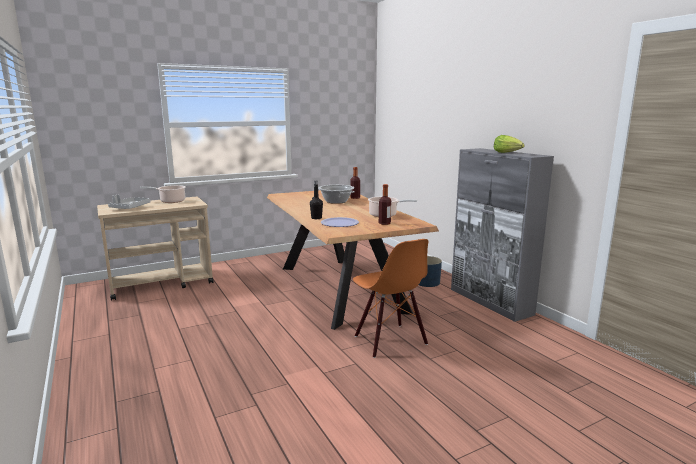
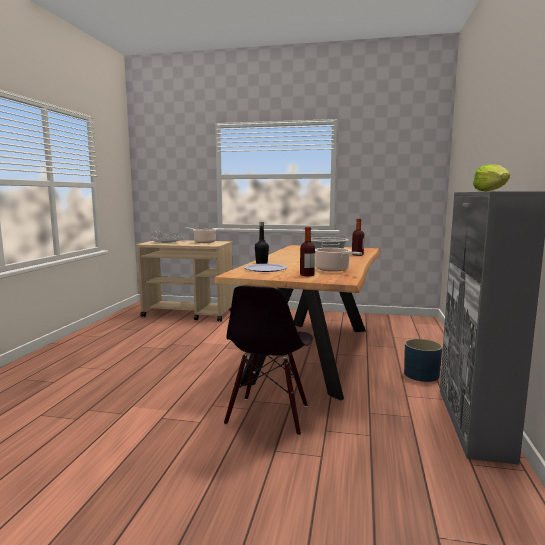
camera: 40 degrees right, 5 degrees down
(389, 340) = (268, 415): orange chair -> black chair

